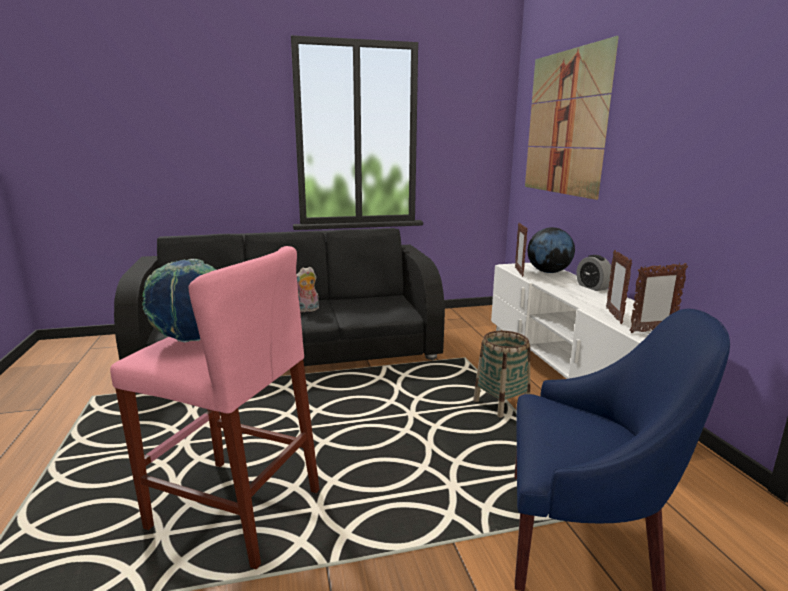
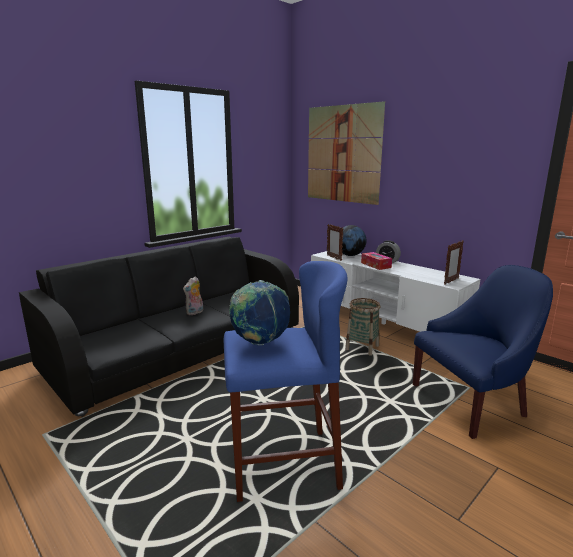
camera: 30 degrees left, 0 degrees up
(235, 509) = (283, 464): pink stool -> blue stool
(564, 289) = (376, 265): none -> tissue box
(614, 316) = (423, 276): picture frame -> none

